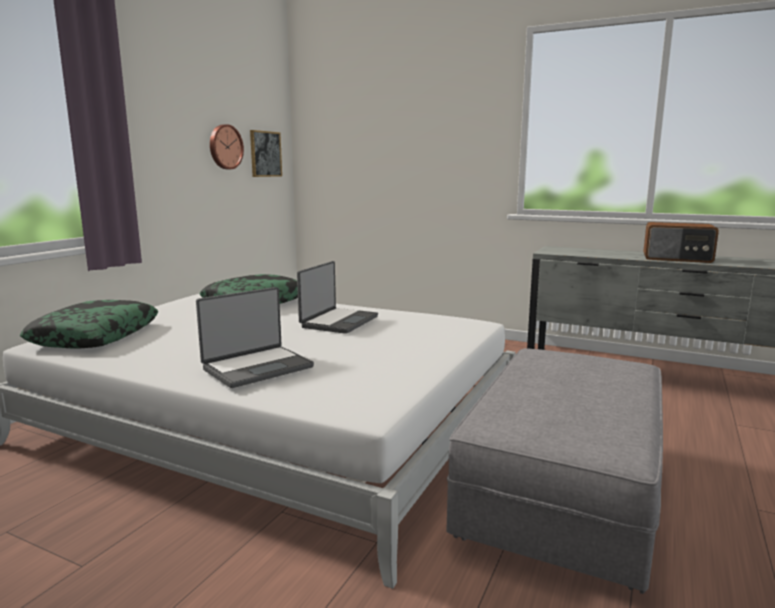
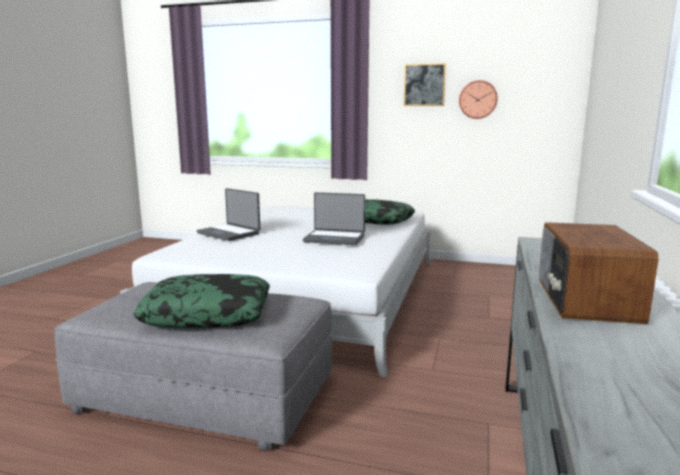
camera: 80 degrees right, 0 degrees up
(95, 336) = (288, 210): pillow -> pillow (208, 313)
(265, 154) = (535, 104): picture -> picture (424, 85)

